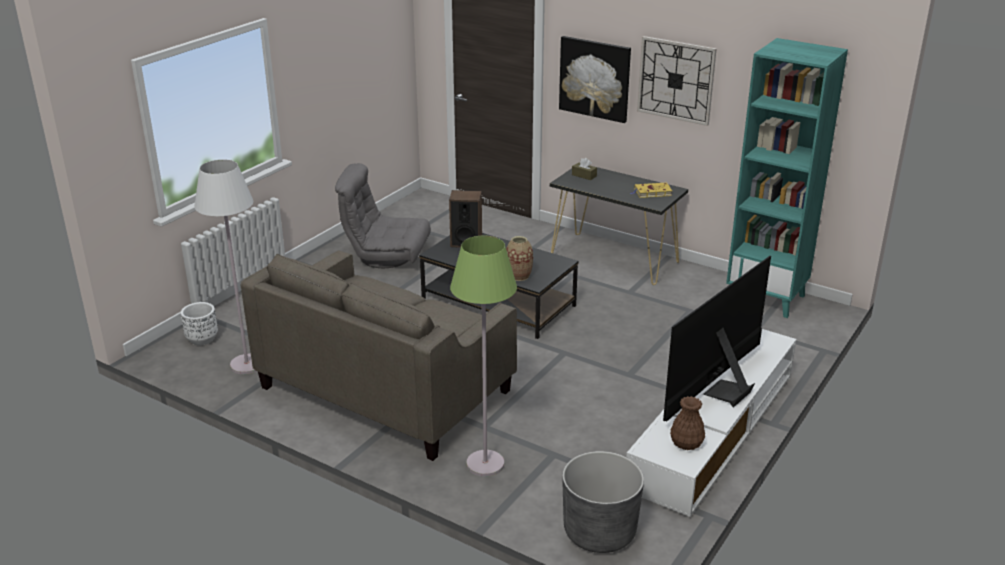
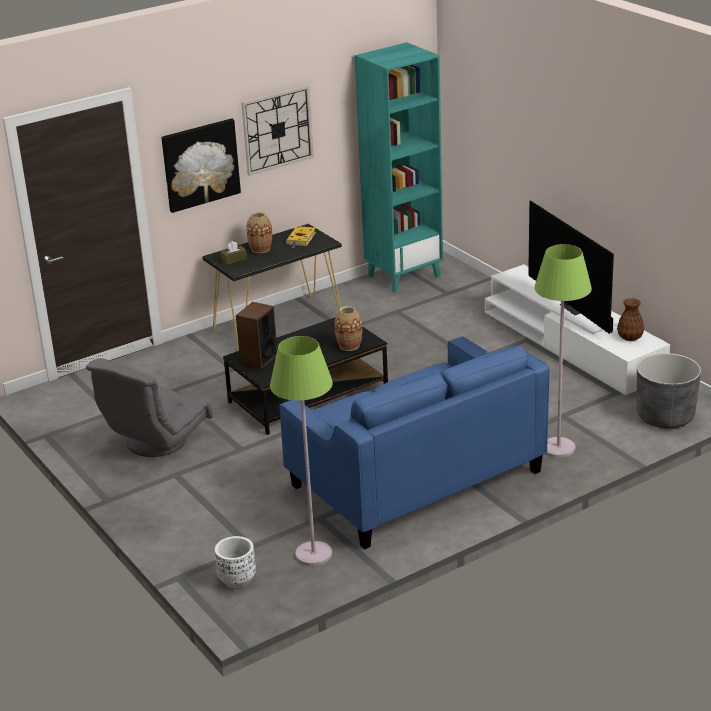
camera: 65 degrees left, 0 degrees up
(246, 365) = (313, 554): white floor lamp -> green floor lamp
(385, 388) = (415, 479): beige sofa -> blue sofa
(614, 181) = (260, 249): none -> vase

